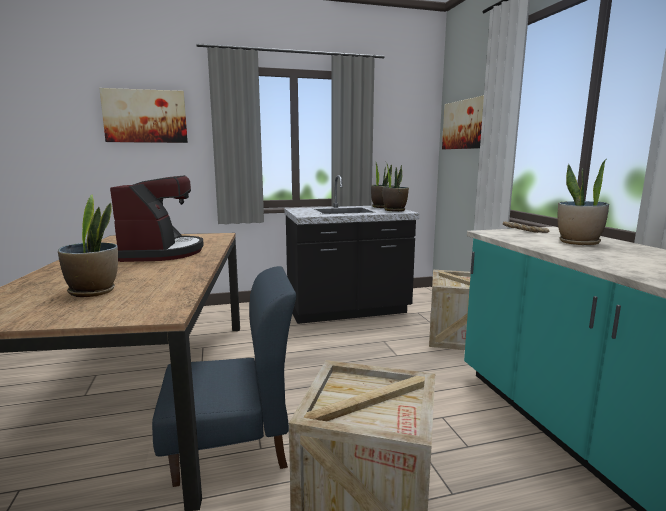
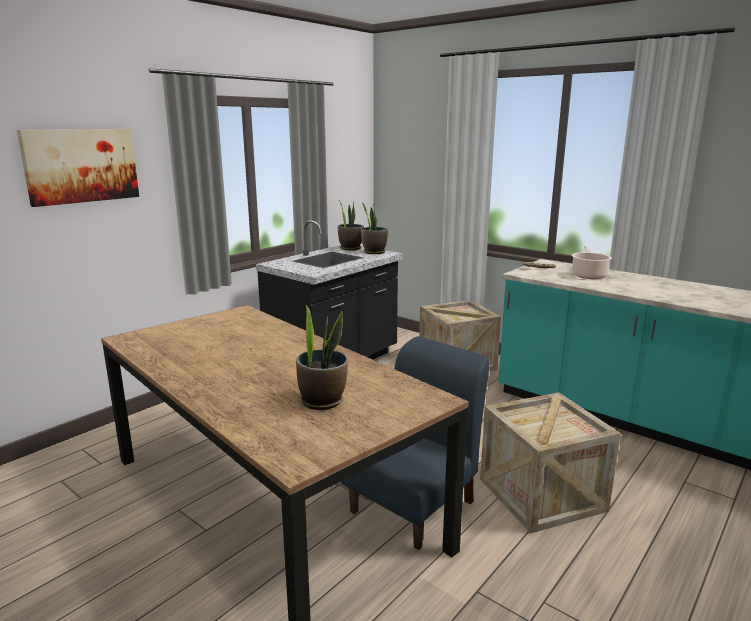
camera: 35 degrees left, 5 degrees up
(162, 252) = (250, 347): coffee machine -> none
(464, 124) = (412, 157): picture -> none
(578, 242) = (588, 275): potted plant -> cooking pot

